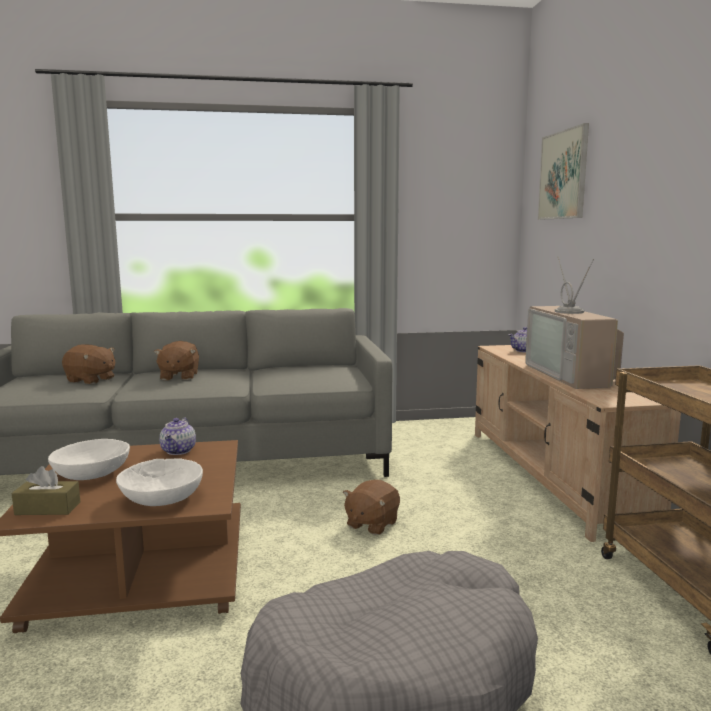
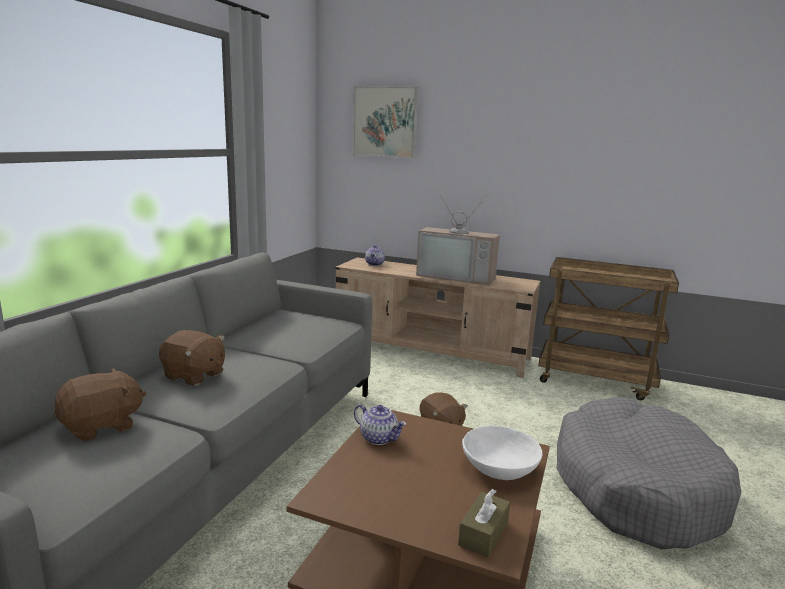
camera: 60 degrees left, 5 degrees up
(92, 473) = (400, 495): white bowl -> none

